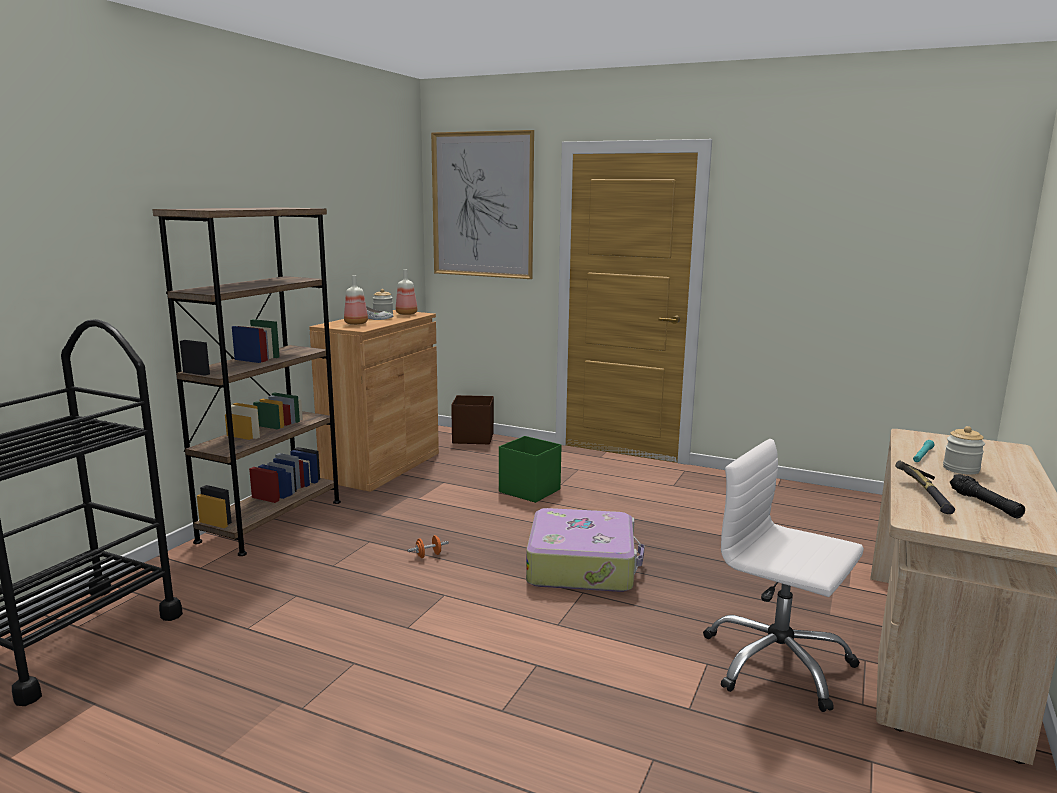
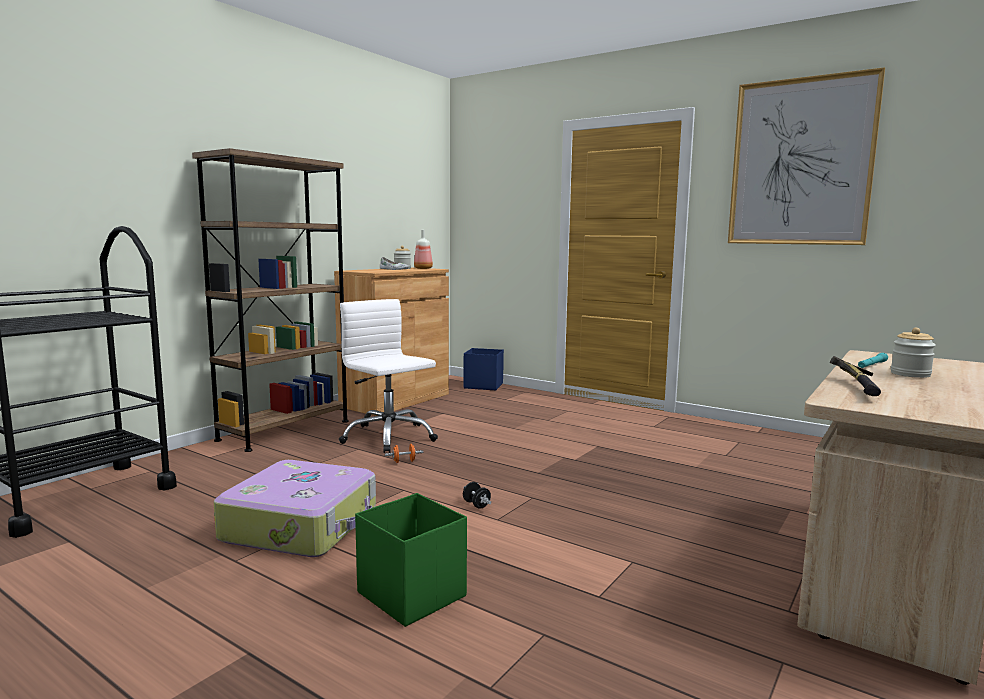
camera: 10 degrees right, 5 degrees down
(355, 323) = (373, 270): bottle -> none
(472, 438) = (483, 385): brown storage box -> blue storage box
(482, 205) = (497, 181): picture -> picture (800, 162)
(529, 490) = (516, 422): green storage box -> green storage box (411, 594)
(529, 607) = (476, 505): none -> black dumbbell
(582, 565) = (541, 478): suitcase -> suitcase (303, 525)
(776, 663) = (705, 568): white office chair -> white office chair (388, 437)
(985, 504) = (923, 395): black flashlight -> none

